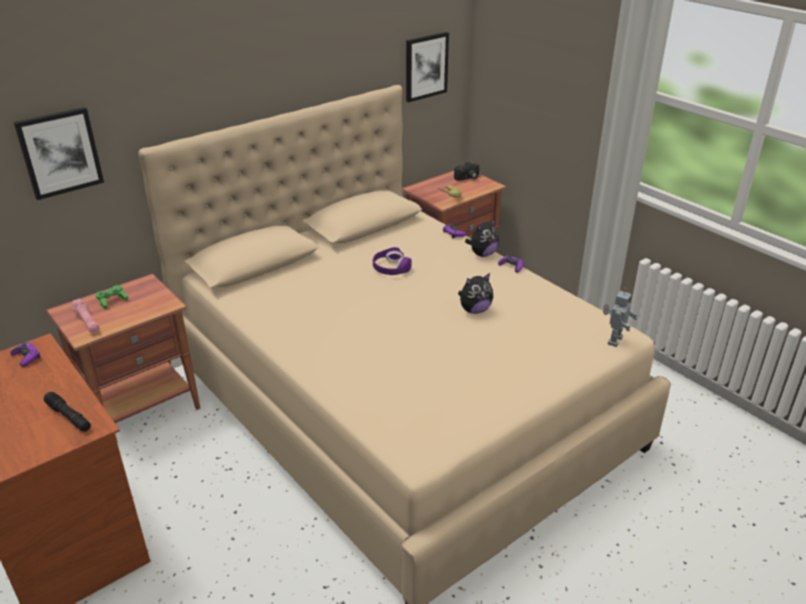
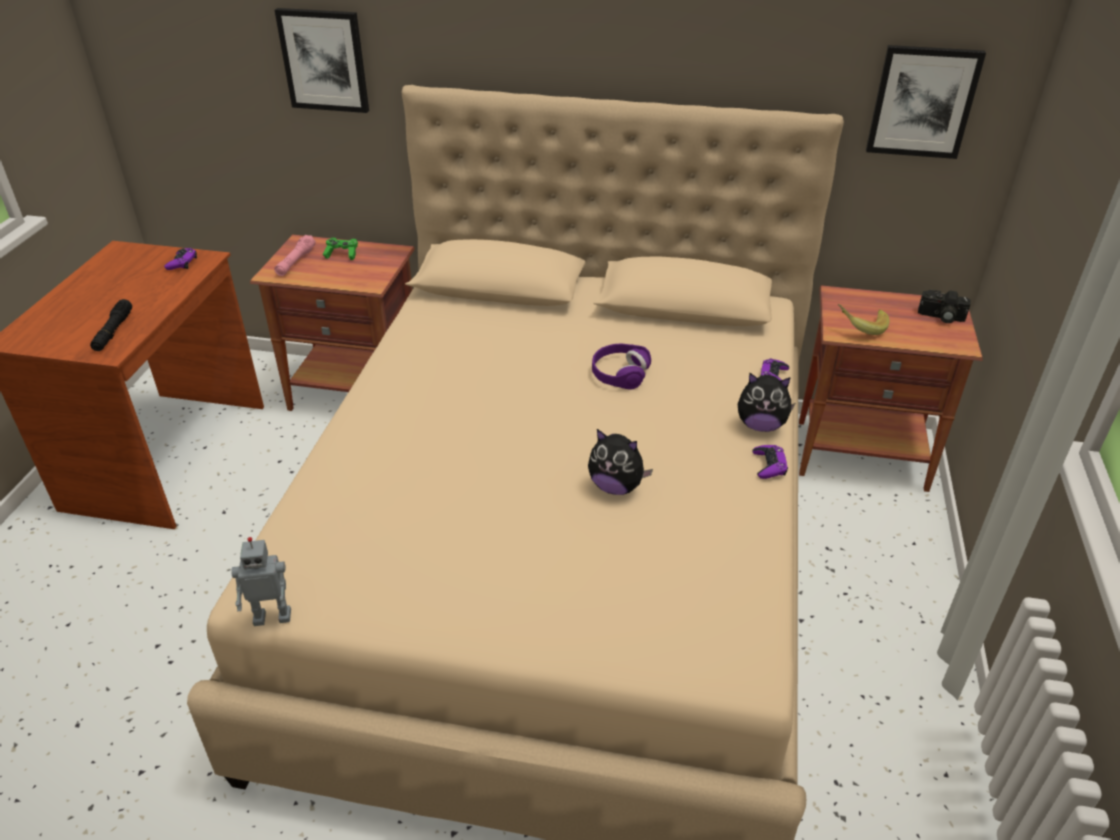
camera: 50 degrees right, 5 degrees up
(613, 340) = (715, 664): toy robot -> toy robot (273, 616)

